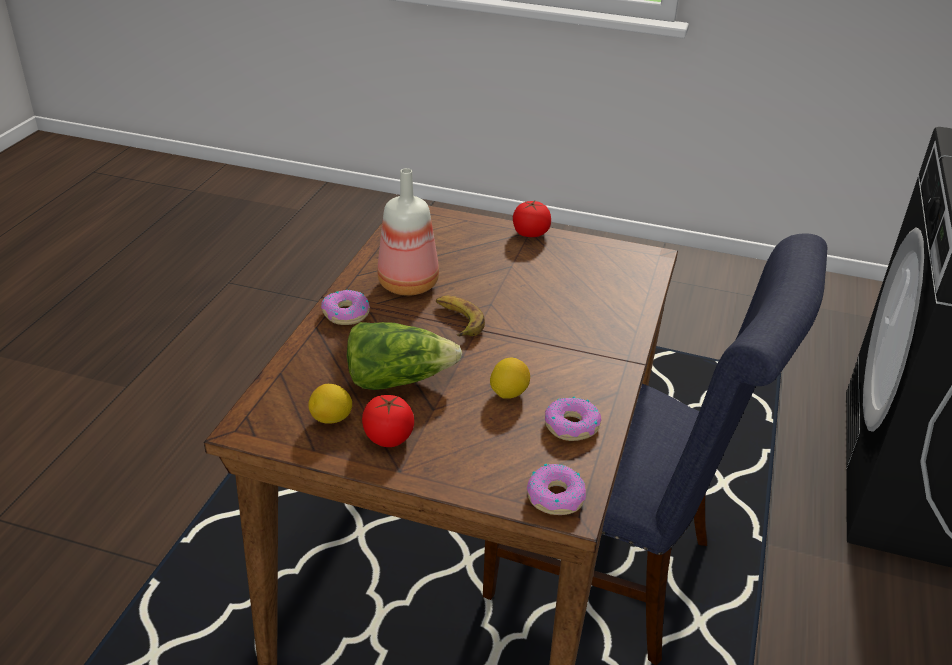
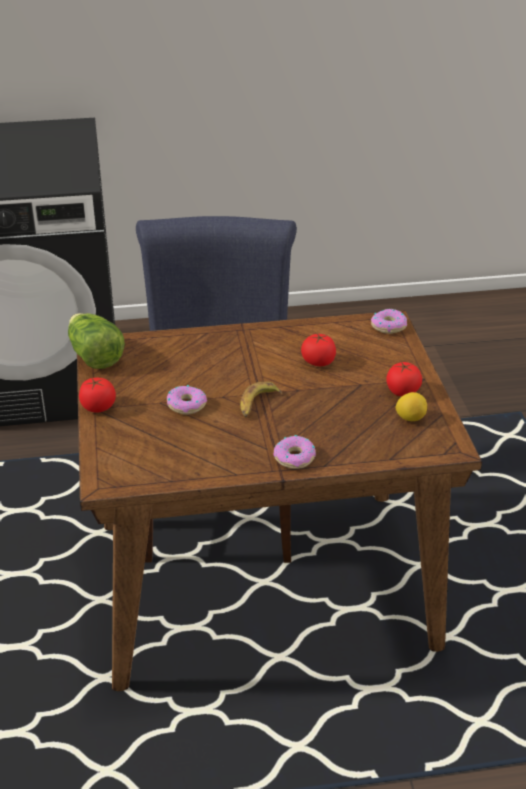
camera: 115 degrees left, 0 degrees up
(398, 379) = (346, 407): lettuce -> lettuce (94, 356)
(409, 283) = (226, 442): bottle -> none
(508, 393) = (318, 362): lemon -> tomato
(571, 426) = (327, 334): donut -> donut (186, 405)

